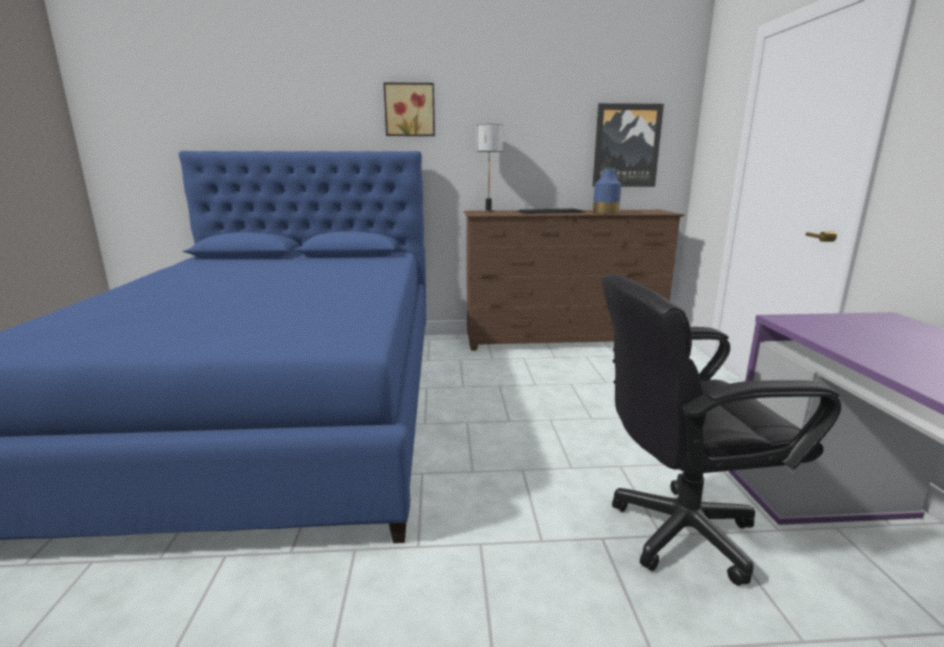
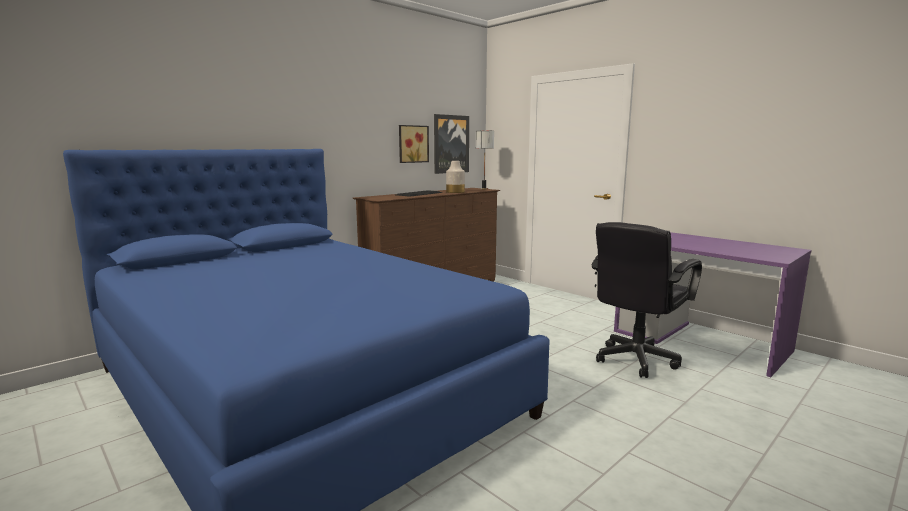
camera: 40 degrees left, 5 degrees down
(409, 110) = (306, 113): picture -> picture (412, 144)
(488, 211) = (376, 196): table lamp -> table lamp (484, 189)
(605, 212) = (455, 192): blue vase -> beige vase

